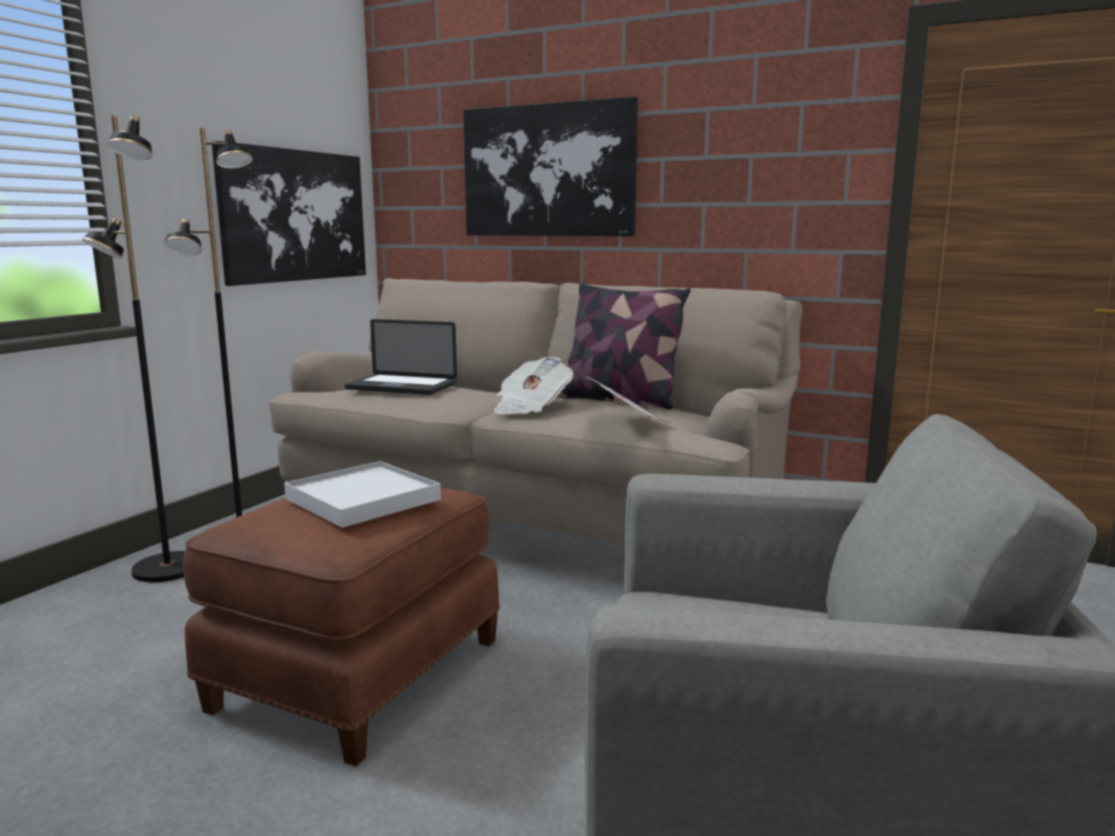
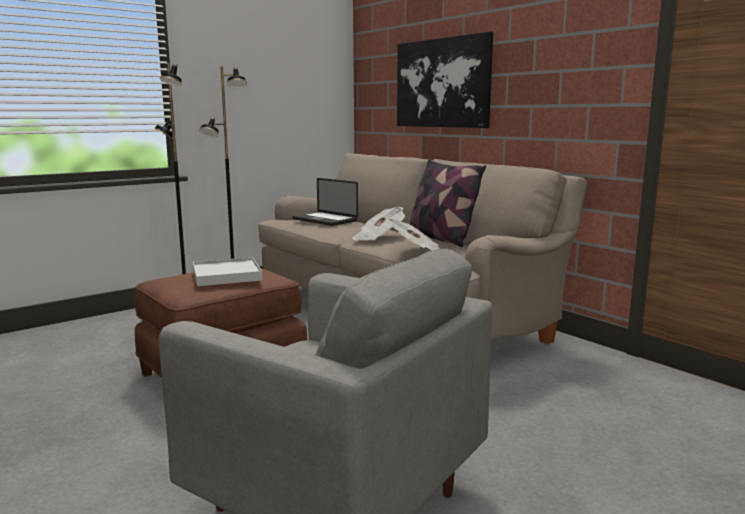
camera: 25 degrees right, 0 degrees up
(294, 215) = (293, 113): picture -> none

